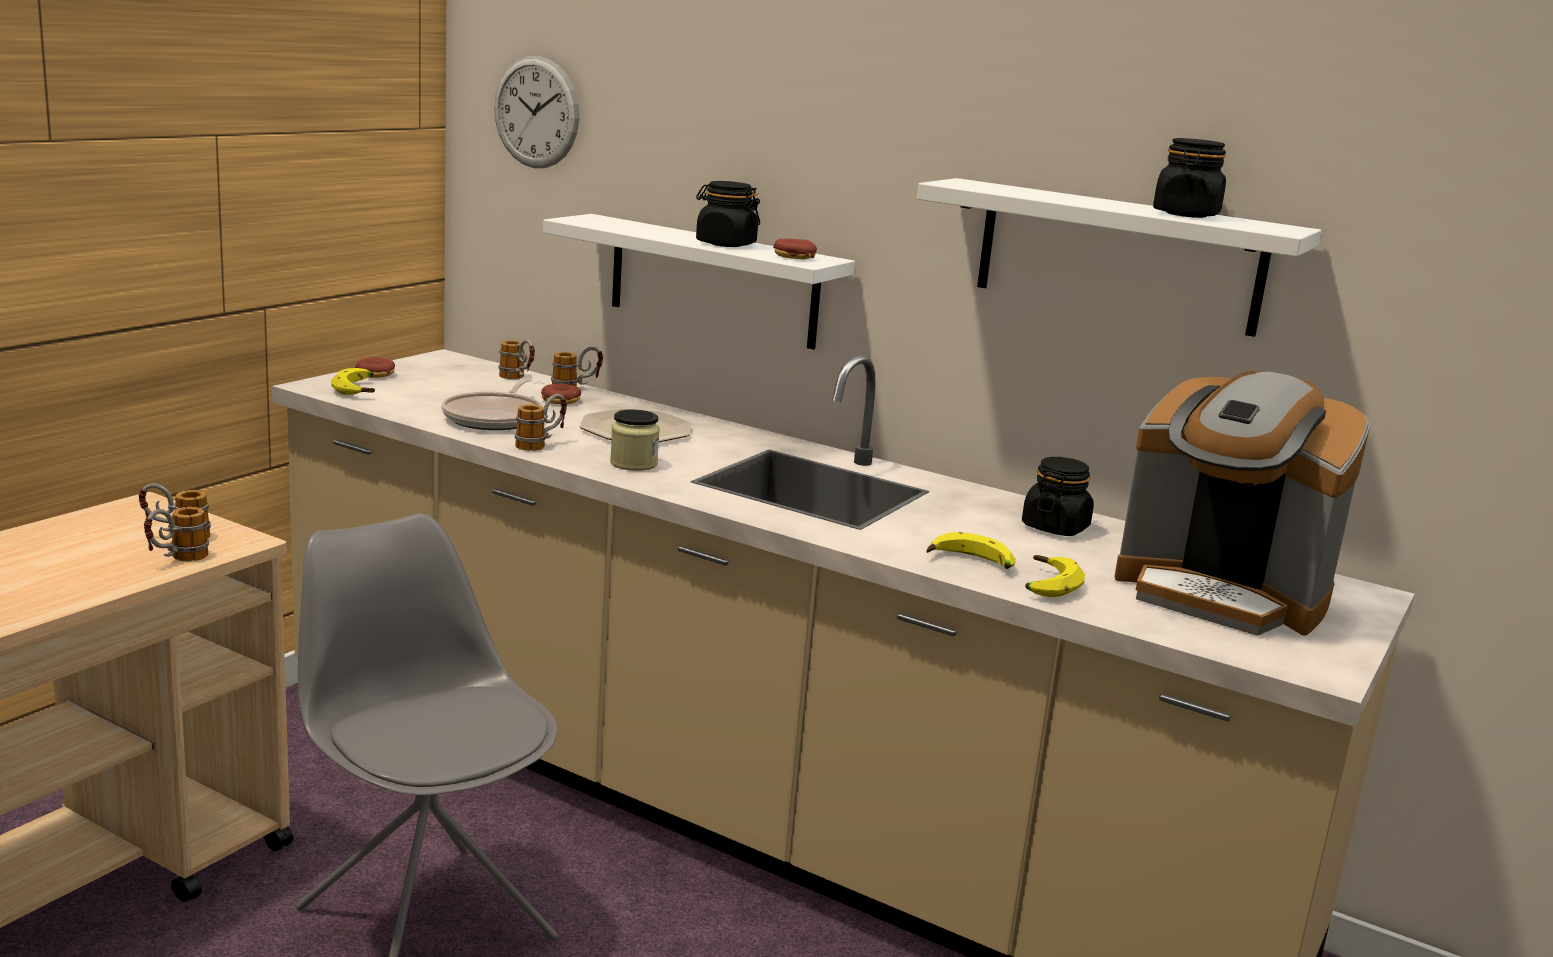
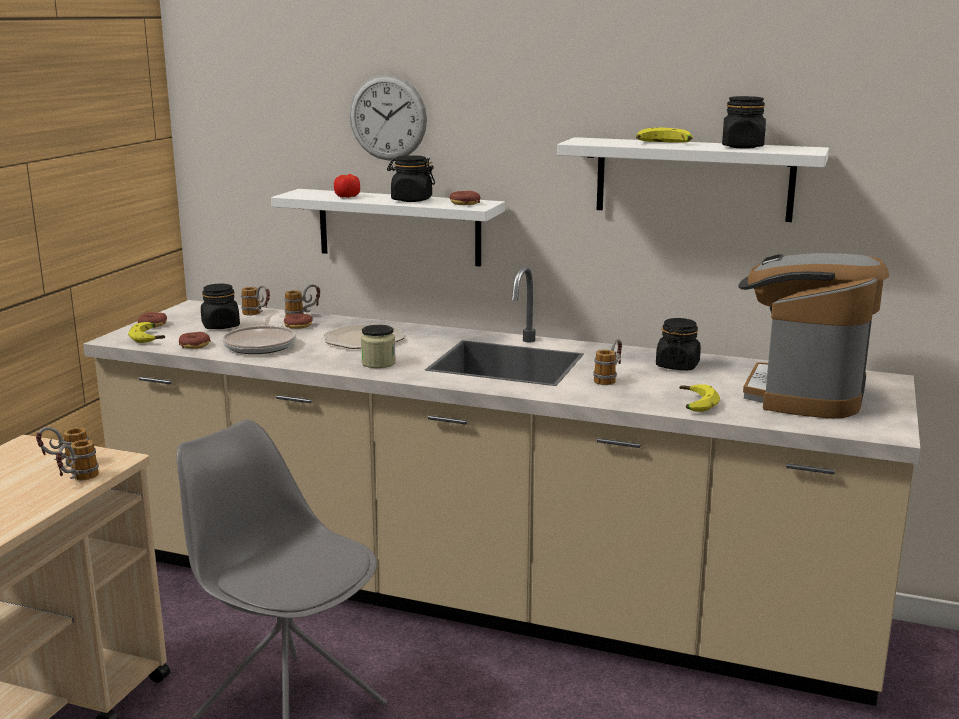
camera: 10 degrees left, 0 degrees up
(409, 407) = (194, 345): none -> donut
(460, 387) = (221, 326): none -> black jar
(536, 112) = (247, 119): wall clock -> wall clock (388, 117)
(541, 444) = (306, 358): mug -> mug (609, 378)
(644, 230) = (347, 196): none -> tomato
(969, 564) = (639, 398): banana -> banana (663, 144)
(1222, 595) = (803, 394): coffee machine -> coffee machine turned 90 degrees clockwise

